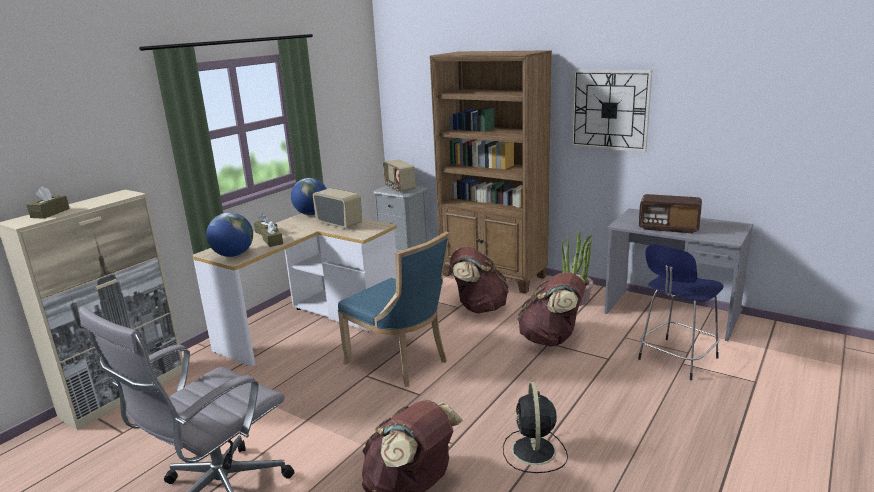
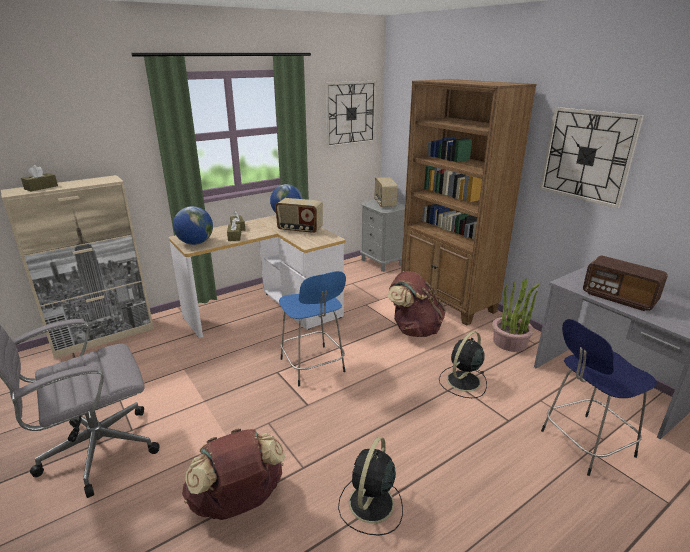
camera: 20 degrees right, 5 degrees up
(339, 224) = (300, 230): radio -> radio turned 135 degrees clockwise
(350, 95) = (350, 113): none -> wall clock
(400, 362) = (313, 366): blue chair -> blue stool
(551, 339) = (462, 381): brown backpack -> black fan

